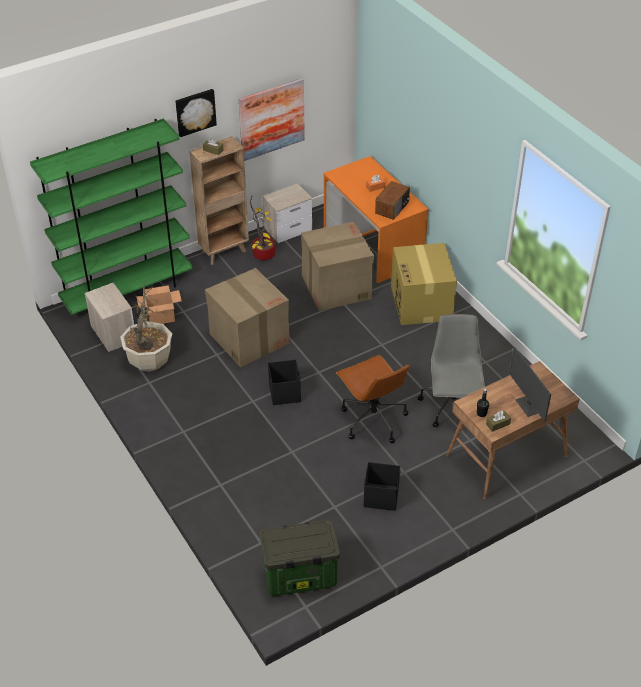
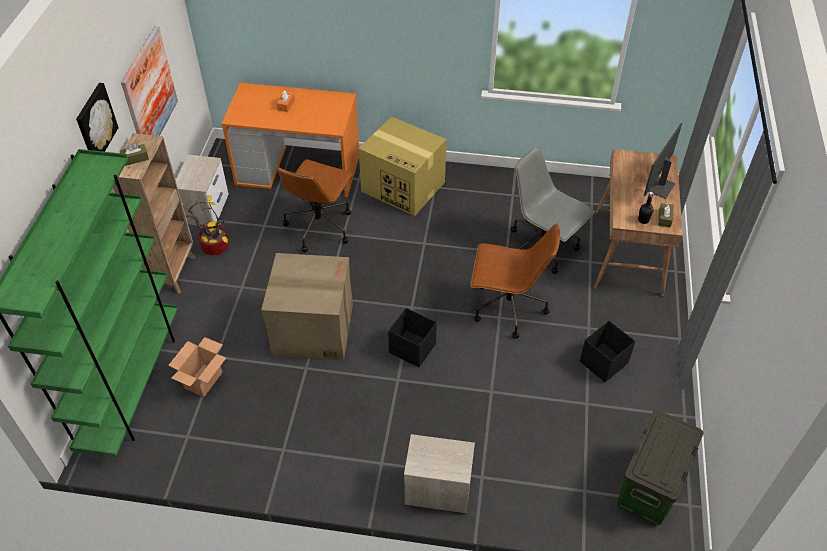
camera: 50 degrees left, 5 degrees up
(113, 333) = (177, 437): nightstand -> nightstand (437, 489)
(149, 360) = (252, 430): potted plant -> none
(335, 287) = (319, 226): cardboard box -> brown office chair
(392, 208) = (327, 112): radio -> none
(529, 405) = (659, 187): monitor -> monitor turned 105 degrees clockwise

